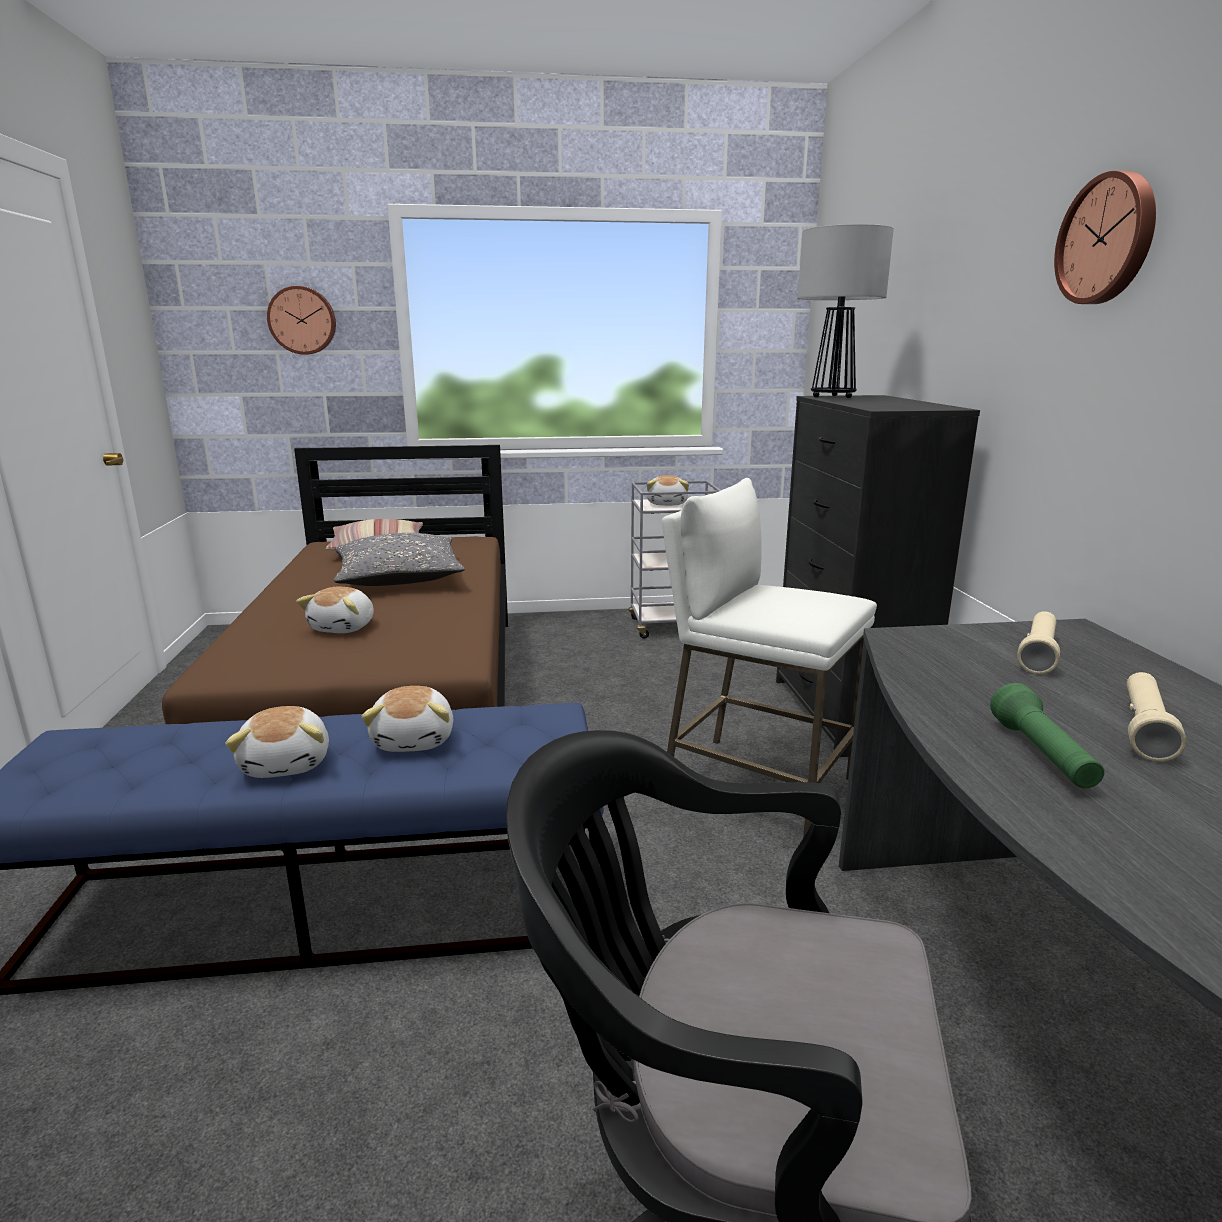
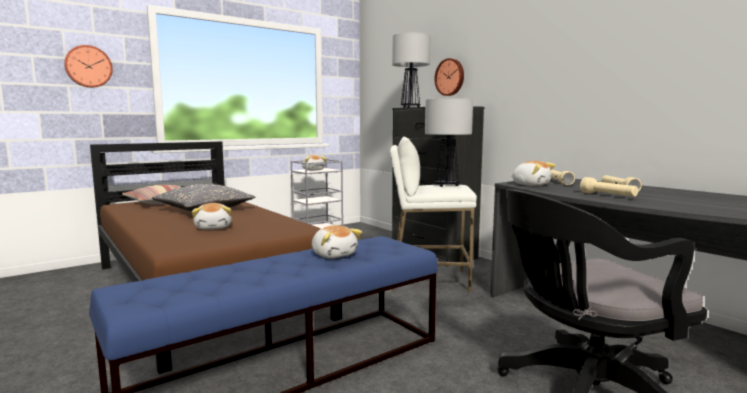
camera: 30 degrees left, 10 degrees down
(288, 763) = (286, 271): plush toy -> plush toy (530, 185)
(807, 601) = (447, 185): none -> table lamp
(1042, 756) = (608, 196): green flashlight -> beige flashlight
(1108, 239) = (534, 39): wall clock -> wall clock (450, 77)

